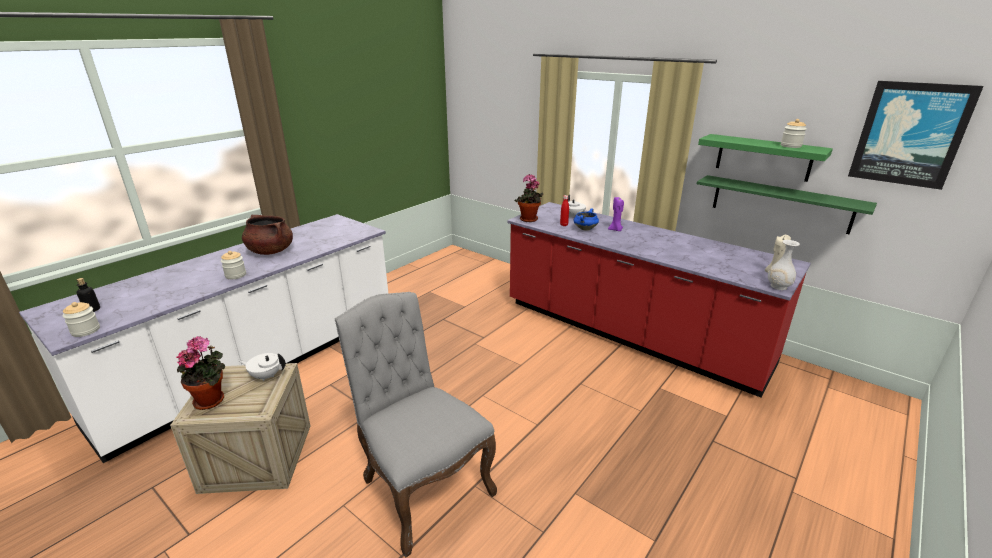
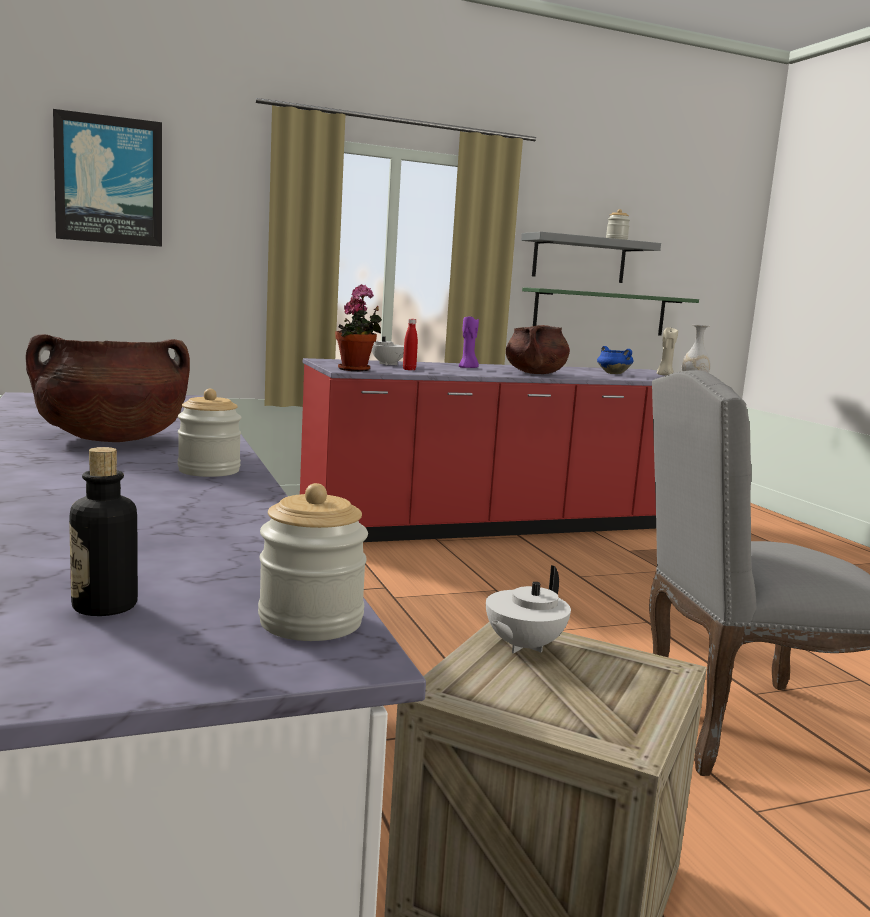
camera: 60 degrees left, 15 degrees down
(212, 400) = (576, 712): potted plant -> none
(585, 229) = (441, 370): blue cooking pot -> blue cooking pot (612, 373)
(642, 246) = (535, 373): none -> brown cooking pot
(763, 157) = (579, 259): green shelf -> grey shelf
(910, 134) = (691, 227): picture -> picture (109, 180)

